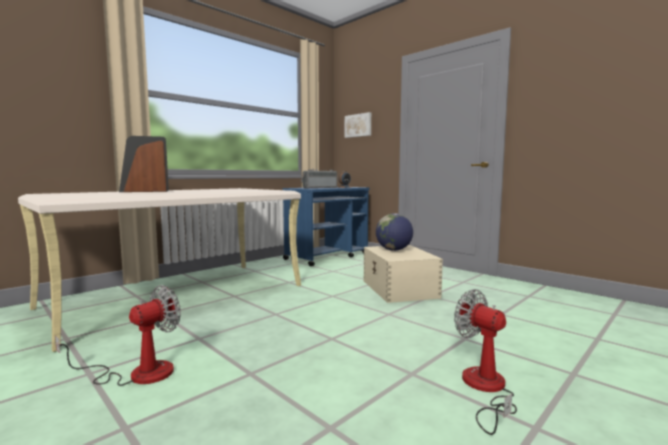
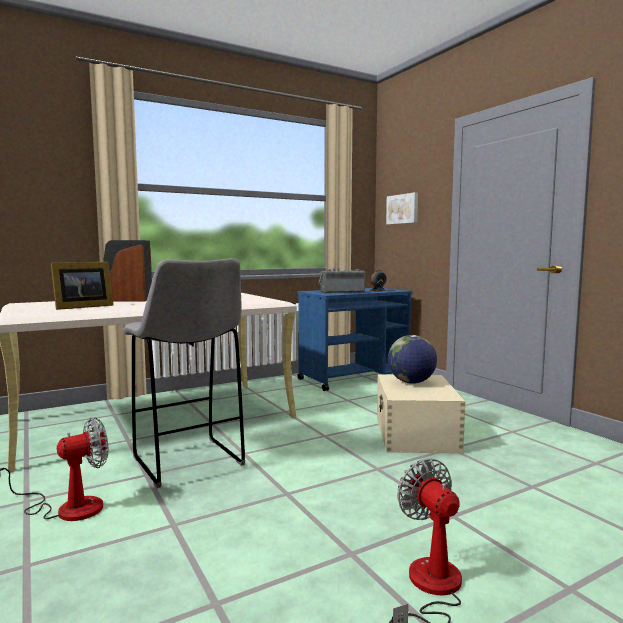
camera: 15 degrees right, 0 degrees up
(111, 194) = (81, 307): none -> picture frame
(232, 325) = (189, 462): none -> grey stool

